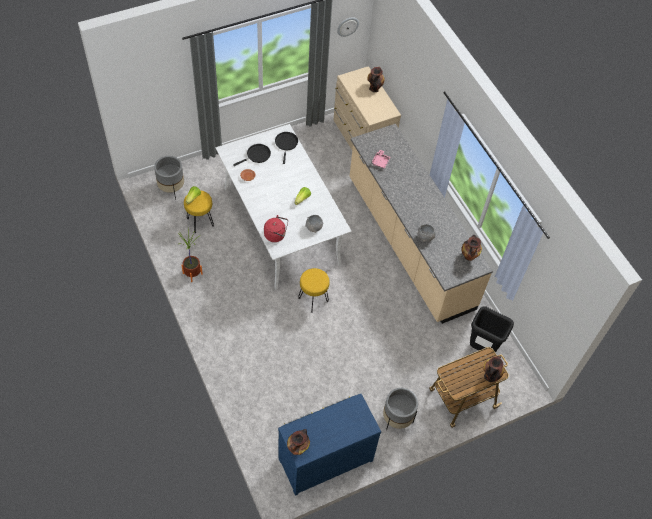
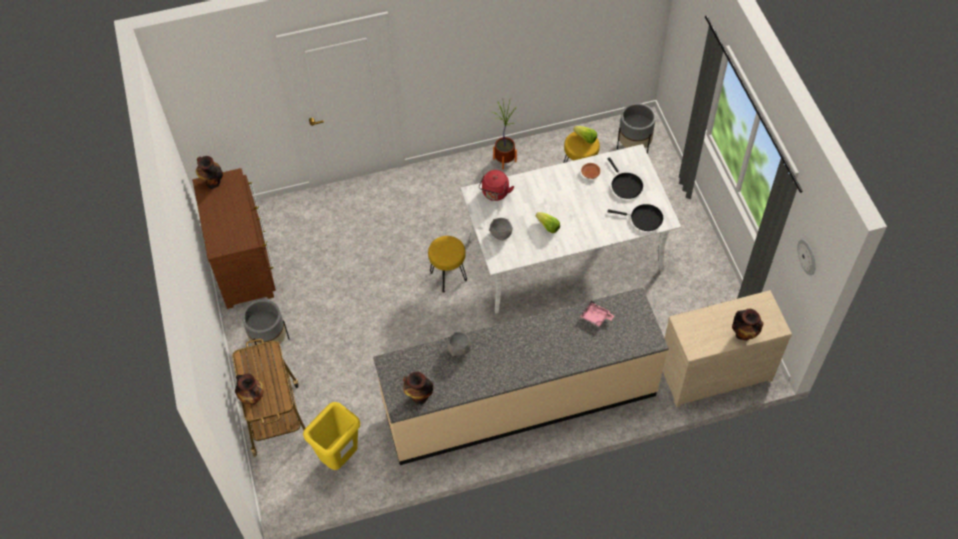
camera: 105 degrees right, 0 degrees up
(324, 457) = (245, 262): blue dresser -> brown dresser
(481, 348) = (340, 457): black trash can -> yellow trash can

